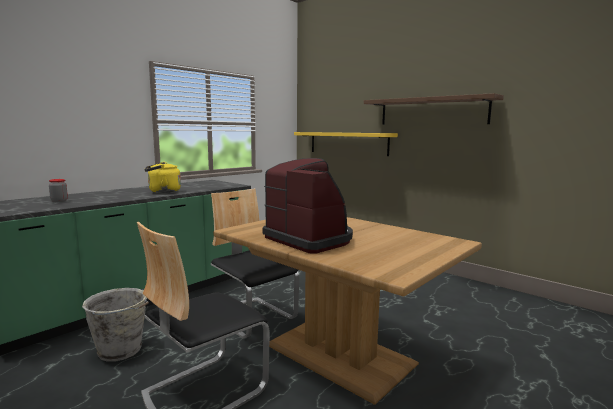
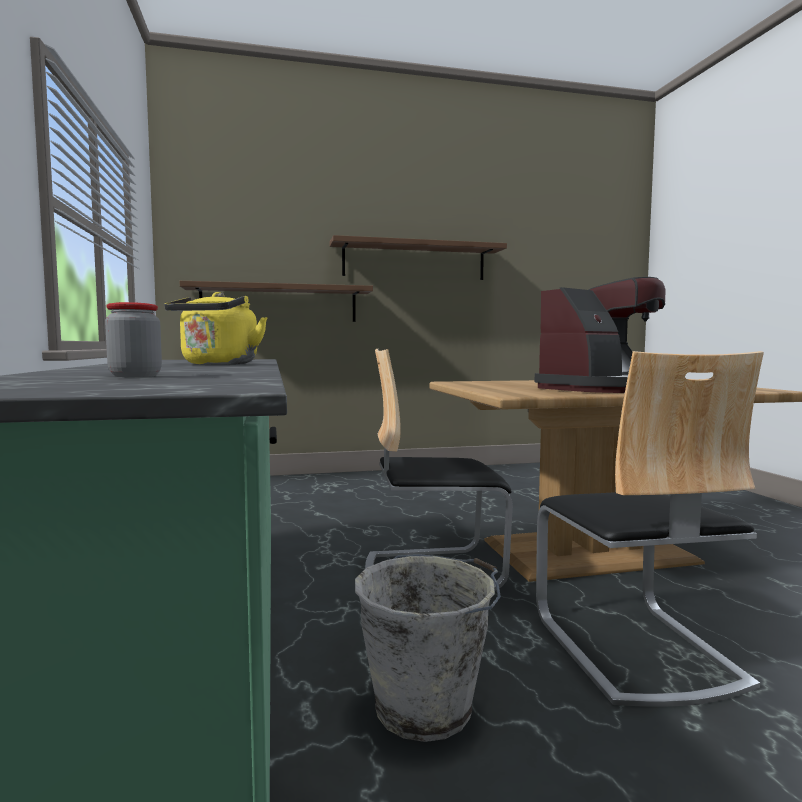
camera: 55 degrees left, 5 degrees down
(310, 239) = (604, 389): coffee machine -> coffee machine turned 150 degrees clockwise
(348, 143) = (279, 303): yellow shelf -> brown shelf

